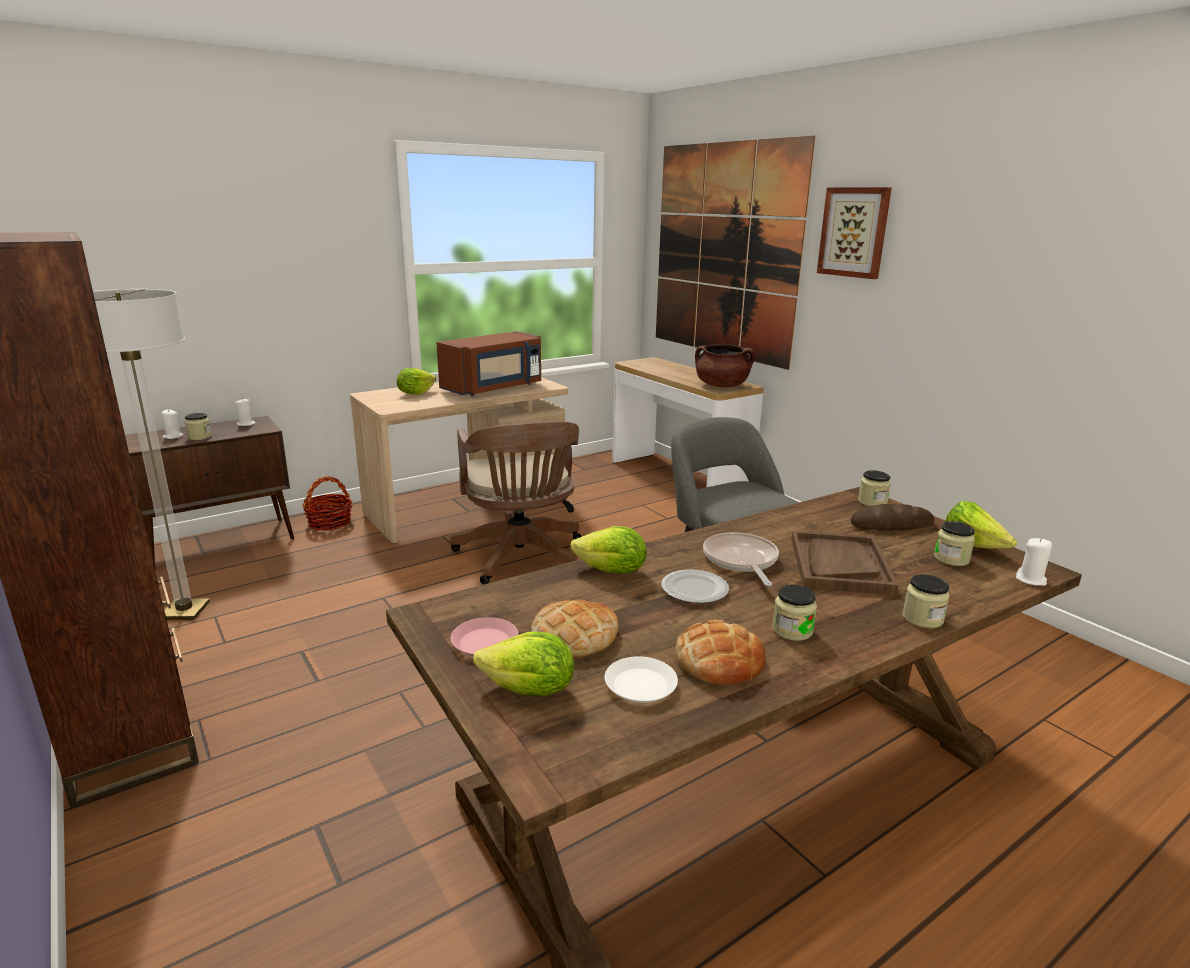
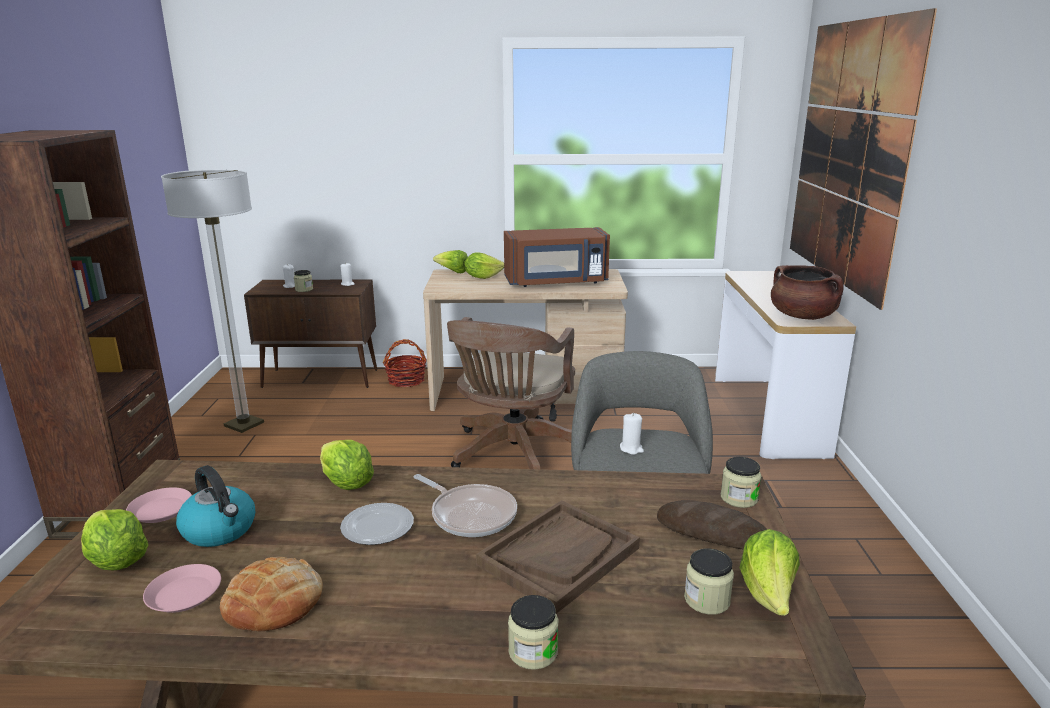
camera: 35 degrees right, 0 degrees up
(375, 393) = (453, 272): none -> lettuce
(574, 636) = (220, 530): bread -> kettle
(640, 685) = (184, 594): white plate -> pink plate
(741, 561) = (470, 514): frying pan -> frying pan turned 105 degrees clockwise
(792, 630) = (384, 603): jar -> none
(854, 232) = (957, 139): picture -> none
(1031, 580) = (766, 669): white candle -> white candle (631, 449)

